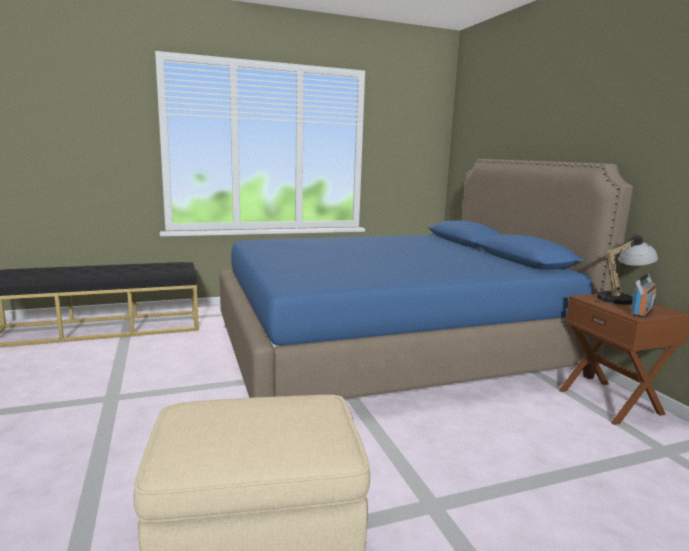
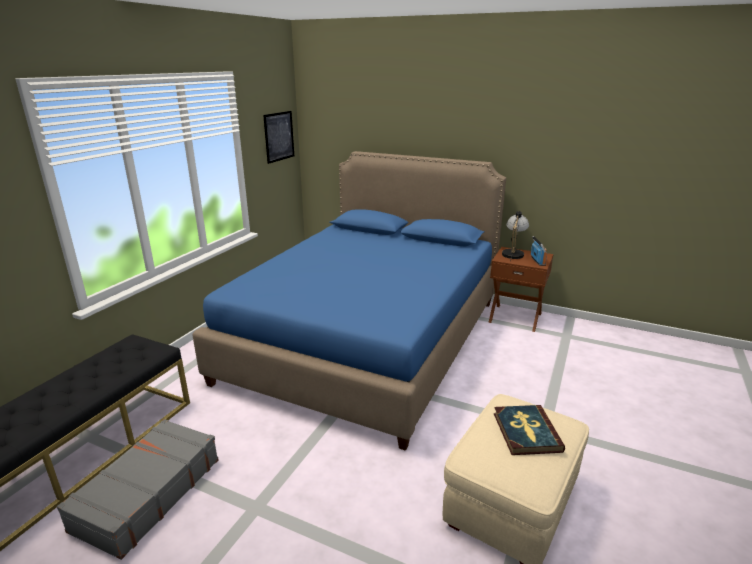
camera: 45 degrees left, 10 degrees up
(90, 359) = (147, 494): none -> grey suitcase
(273, 424) = (526, 432): none -> book
(419, 142) = (279, 136): none -> picture

